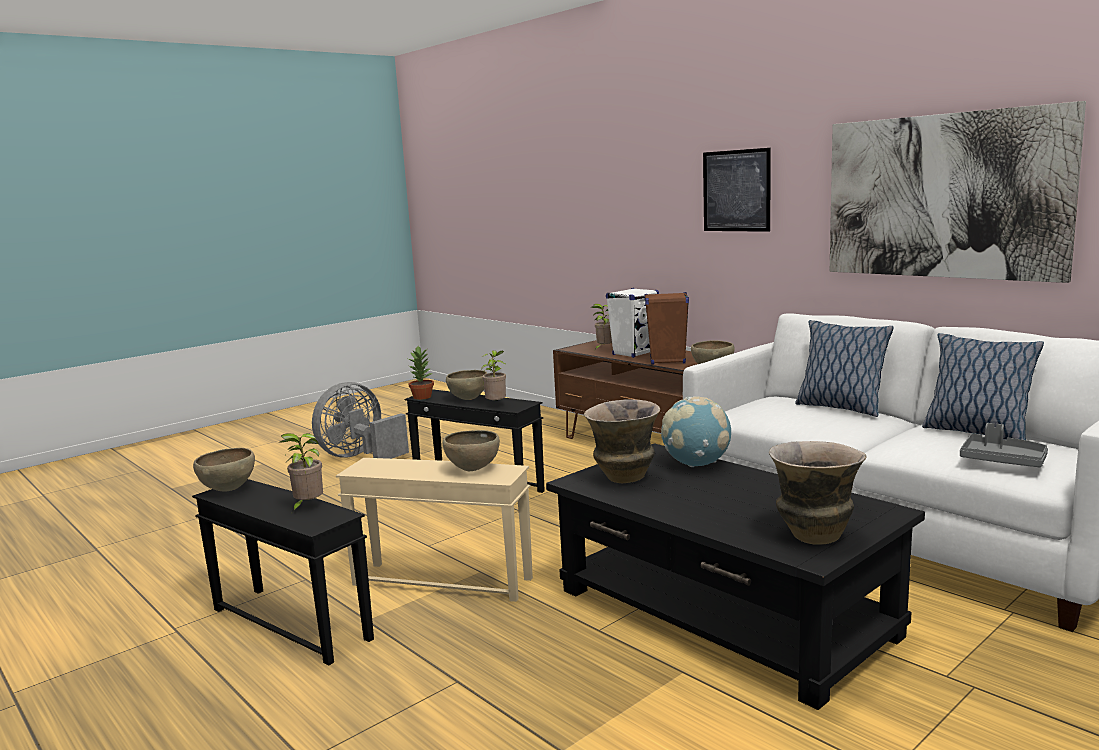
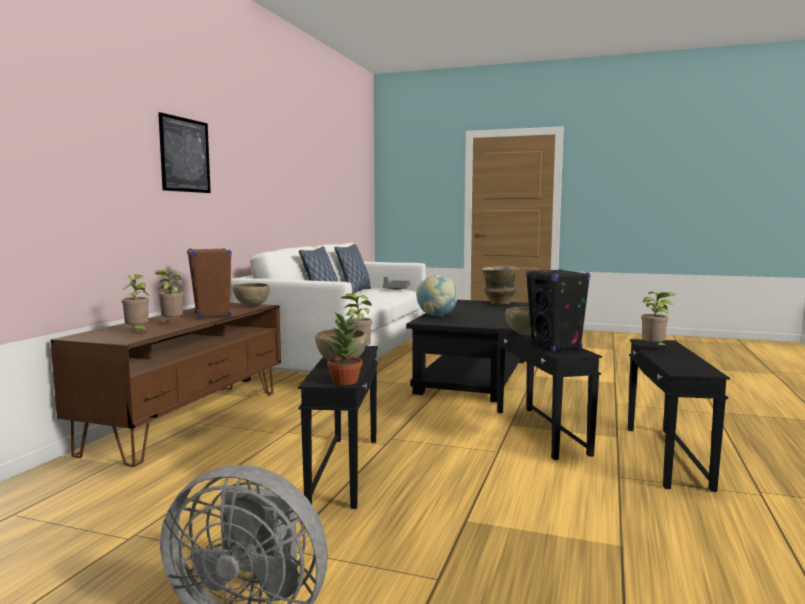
camera: 120 degrees left, 5 degrees down
(228, 490) = (694, 371): brown bowl -> none
(399, 468) = (556, 346): none -> black speaker
(442, 581) = (539, 431): beige side table -> black side table
(624, 478) = (478, 321): vase -> none
(633, 353) = (171, 323): white speaker -> potted plant
(943, 196) = (280, 176): picture -> none

